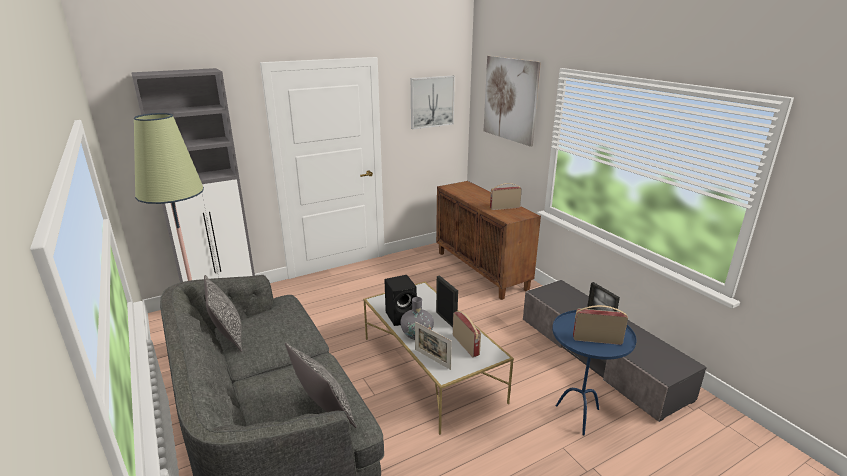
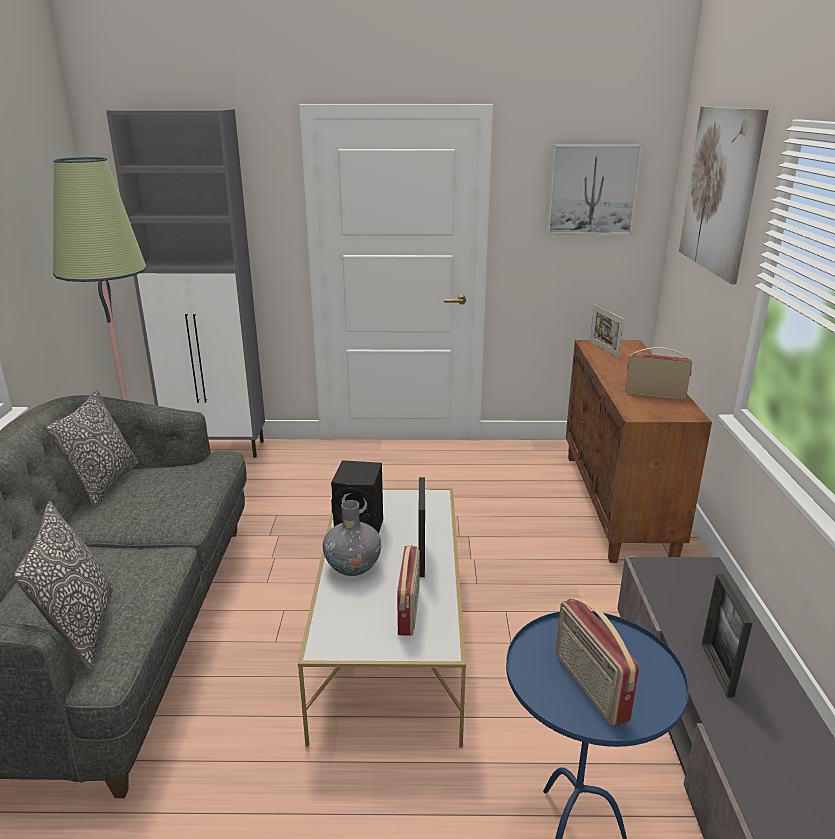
camera: 30 degrees right, 0 degrees up
(432, 359) = (334, 613): picture frame -> picture frame (604, 349)
(597, 339) = (589, 687): radio -> radio turned 150 degrees counterclockwise

